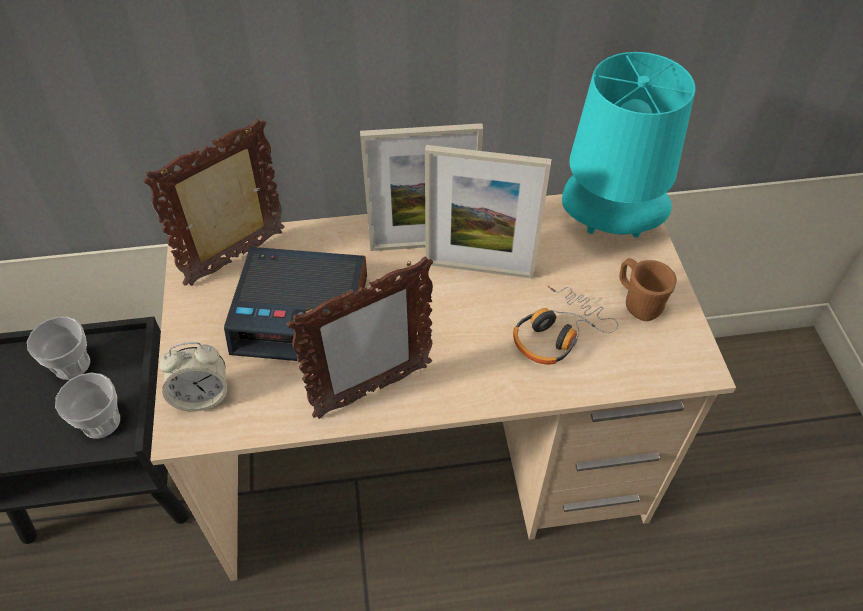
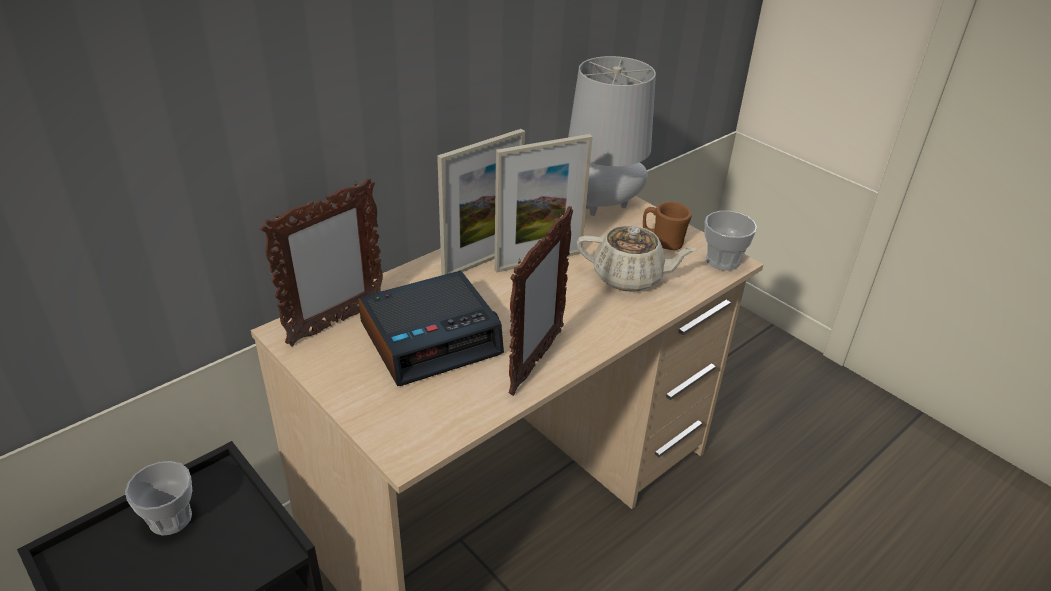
camera: 35 degrees left, 15 degrees down
(101, 422) = (246, 548): cup -> cup (722, 261)
(202, 396) = (400, 424): alarm clock -> none
(238, 258) = (335, 323): picture frame -> picture frame turned 150 degrees counterclockwise
(557, 333) = (629, 277): headphones -> beige teapot
(606, 230) = (602, 210): turquoise table lamp -> grey table lamp

